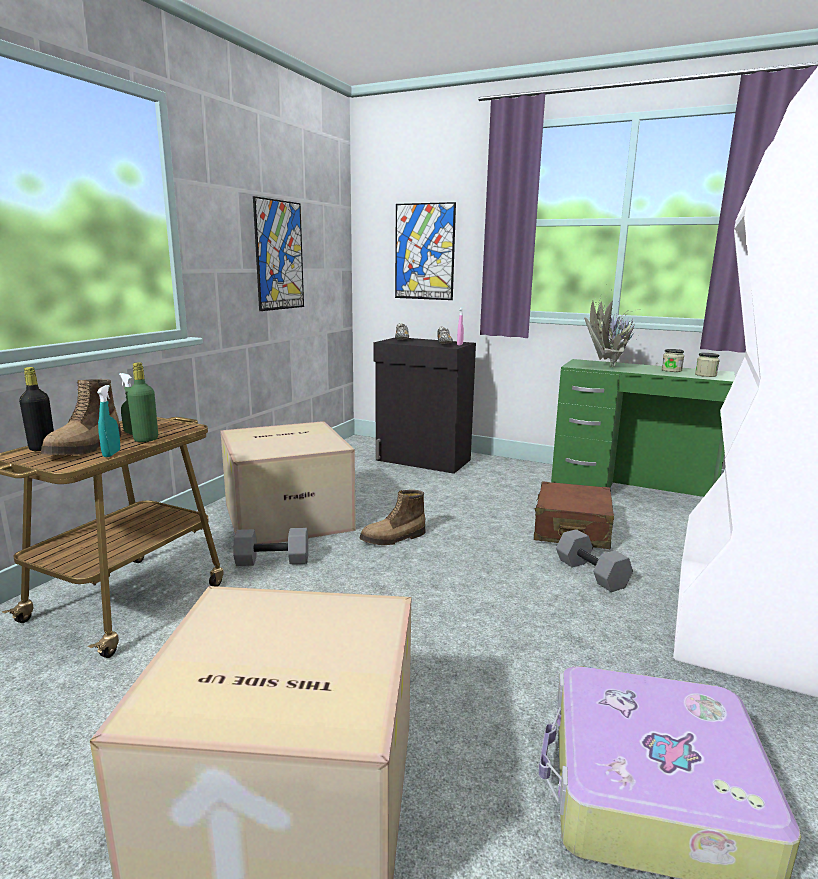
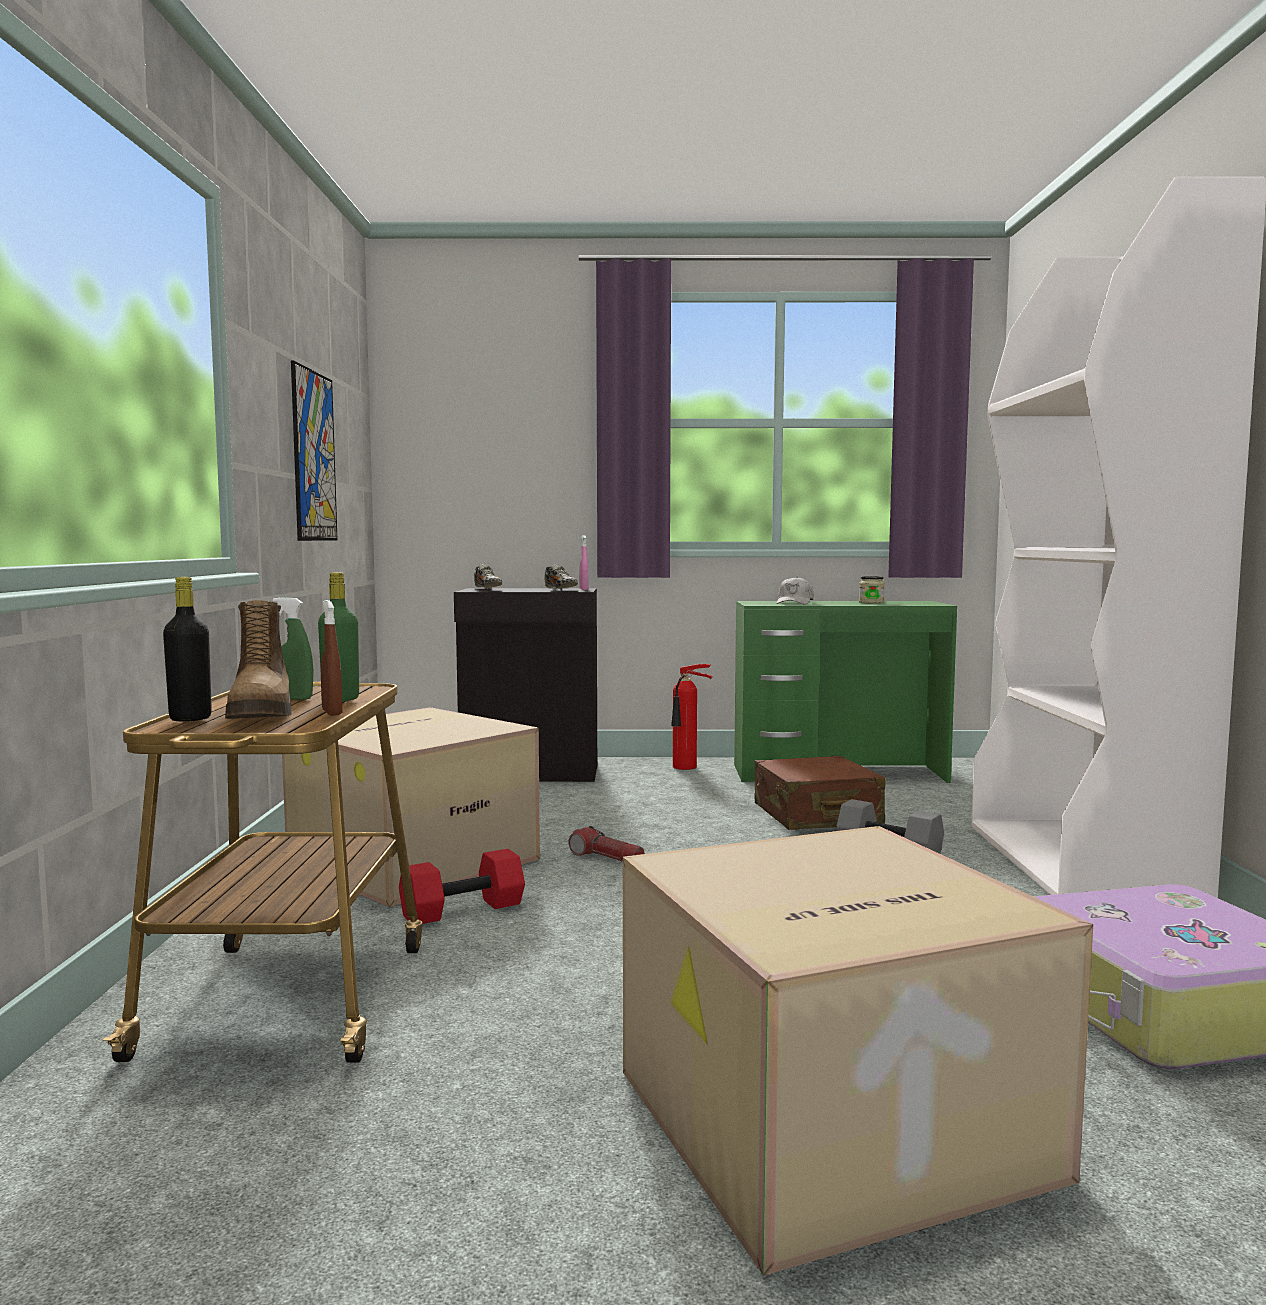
camera: 25 degrees left, 10 degrees down
(111, 454) = (332, 713): turquoise spray bottle -> brown spray bottle
(273, 560) = (463, 909): grey dumbbell -> red dumbbell
(394, 538) = (606, 858): boot -> flashlight
(424, 252) = (498, 462): picture -> none
(525, 471) = (685, 767): none -> fire extinguisher
(607, 366) = (794, 603): potted plant -> white cap
(705, 375) = (915, 603): jar -> none

